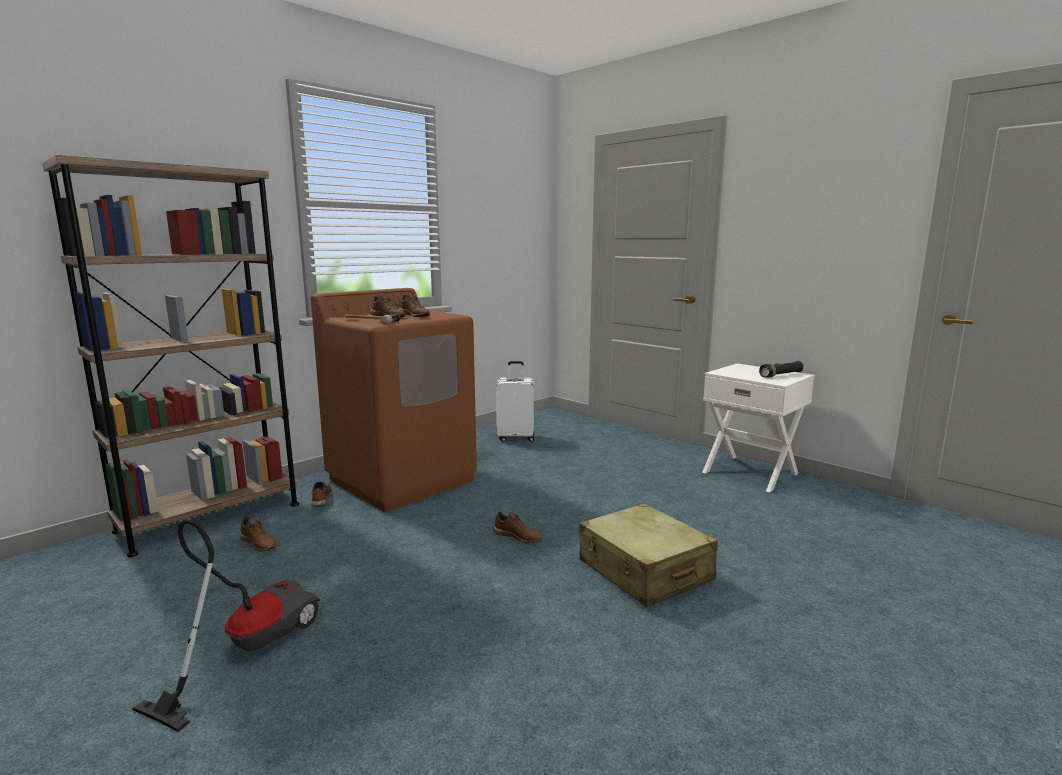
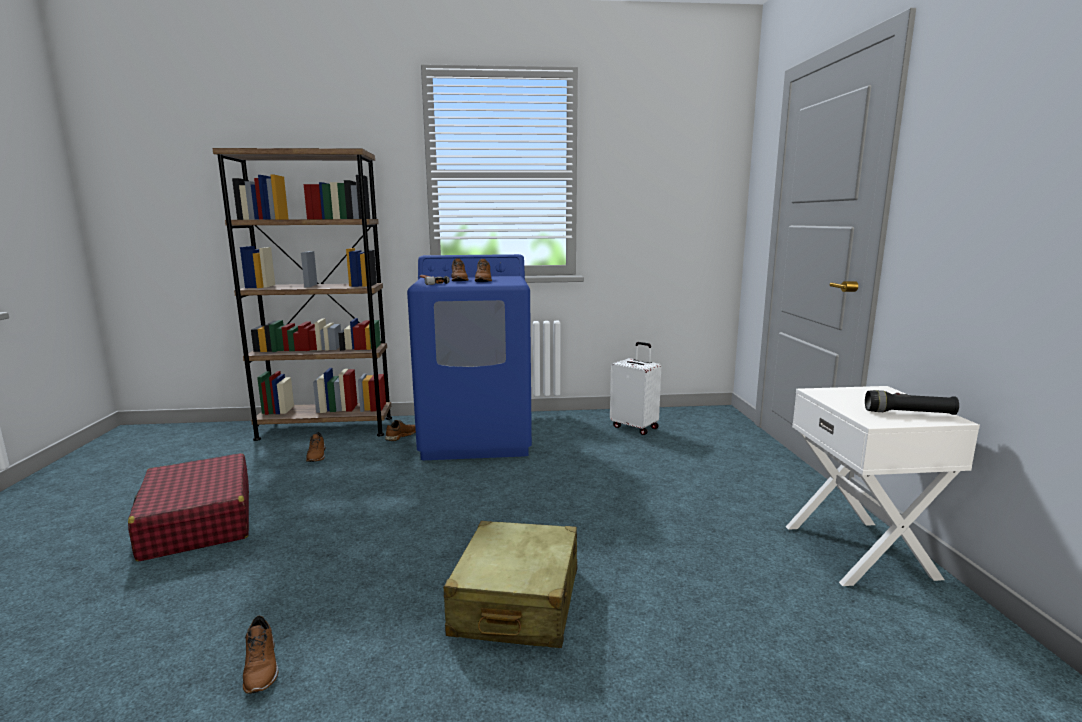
camera: 40 degrees right, 0 degrees up
(247, 647) = (198, 522): vacuum cleaner -> red suitcase
(402, 479) = (477, 438): brown washing machine -> blue washing machine
(517, 536) = (472, 518): brown shoe -> brown shoe (262, 667)

